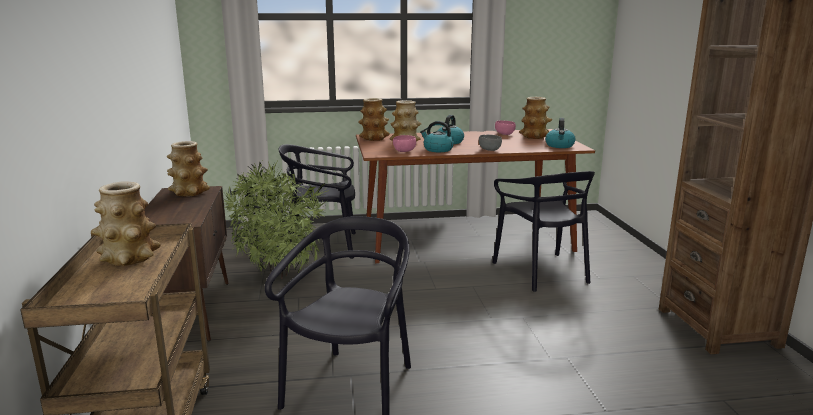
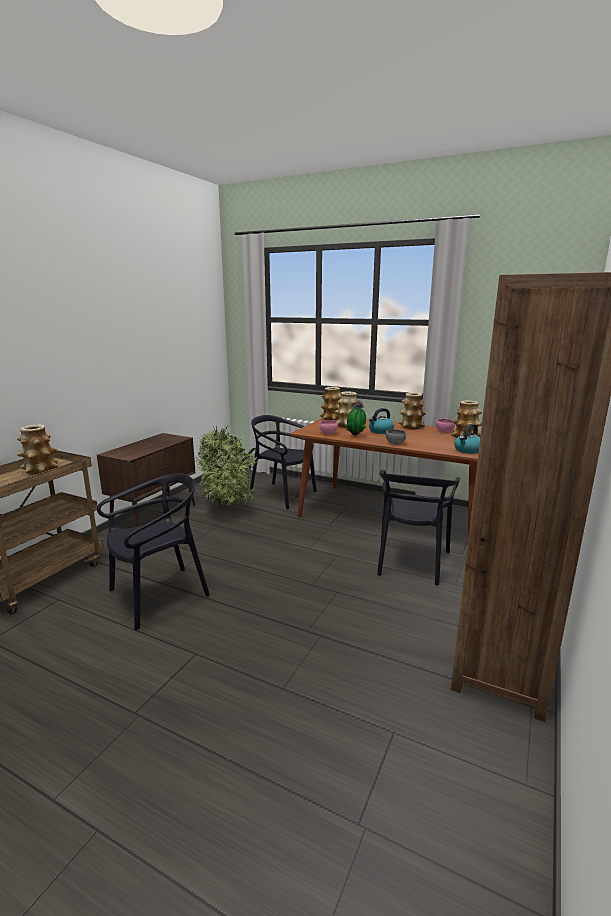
camera: 35 degrees right, 0 degrees up
(189, 192) = (167, 438): vase -> vase (411, 427)
(437, 149) = (355, 436): kettle -> potted plant

